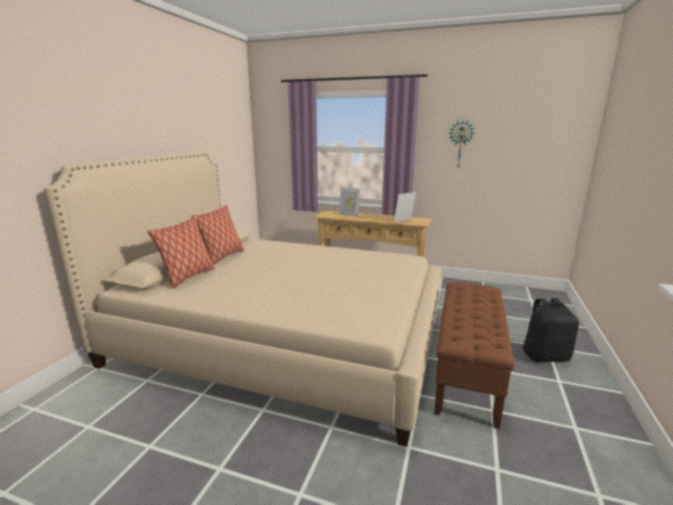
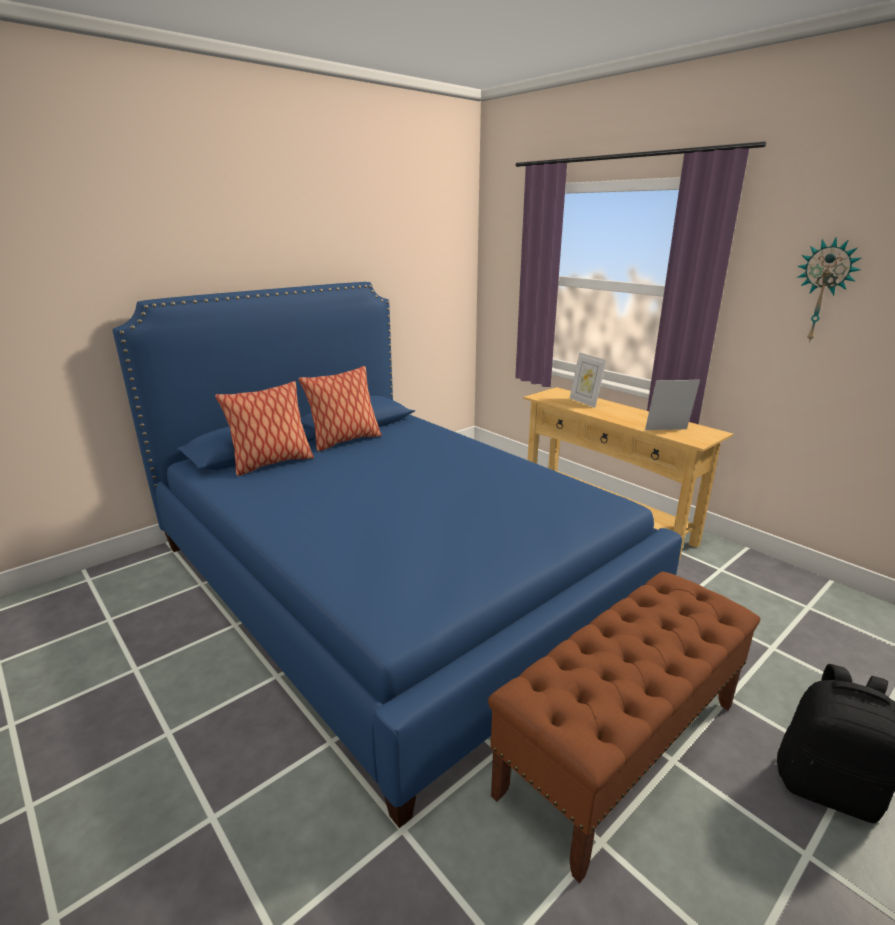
camera: 30 degrees right, 5 degrees up
(282, 338) = (390, 578): beige bed -> blue bed

